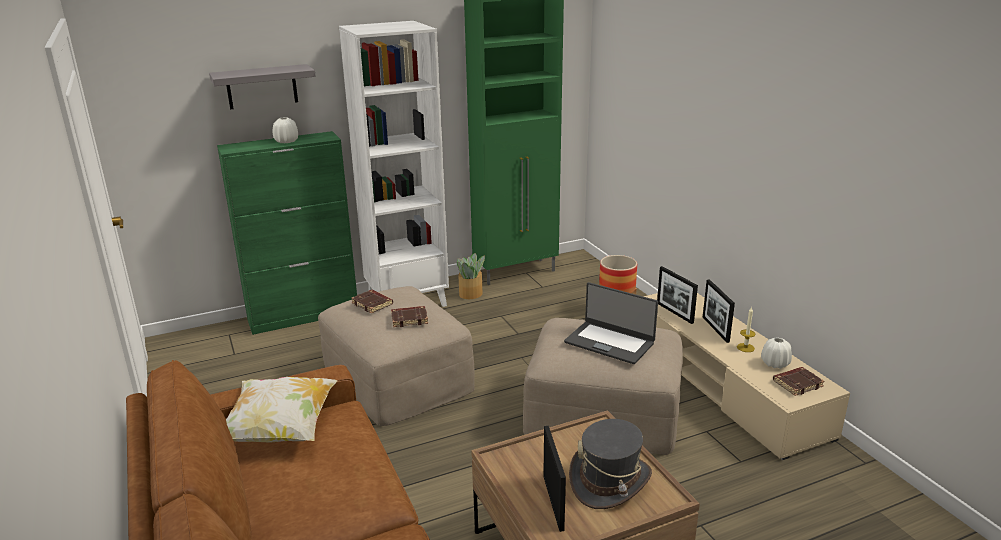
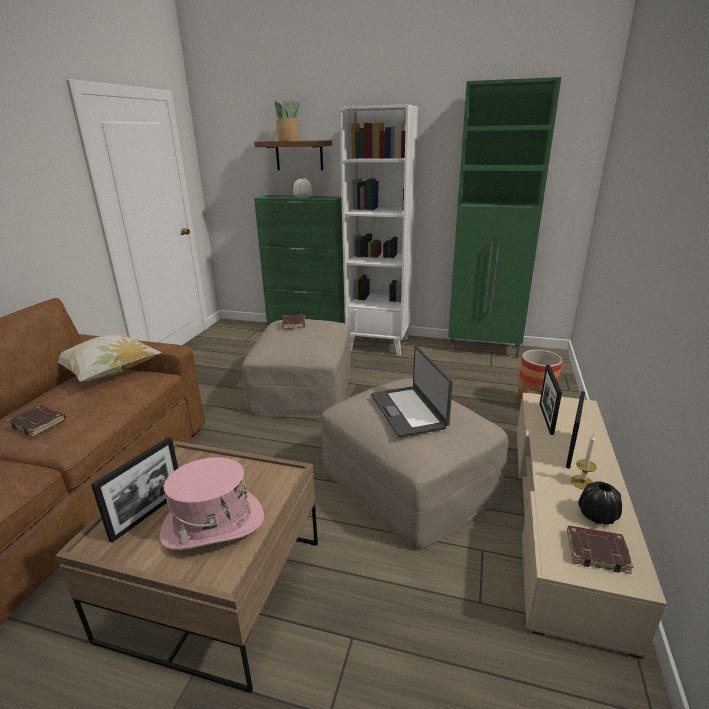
camera: 40 degrees right, 0 degrees up
(262, 87) = (299, 155): grey shelf -> brown shelf
(410, 319) = (298, 340): brown book -> brown book (39, 423)
(471, 294) = (428, 353): potted plant -> potted plant (289, 140)
(610, 481) = (213, 525): grey hat -> pink hat
(775, 364) = (597, 515): white vase -> black vase

